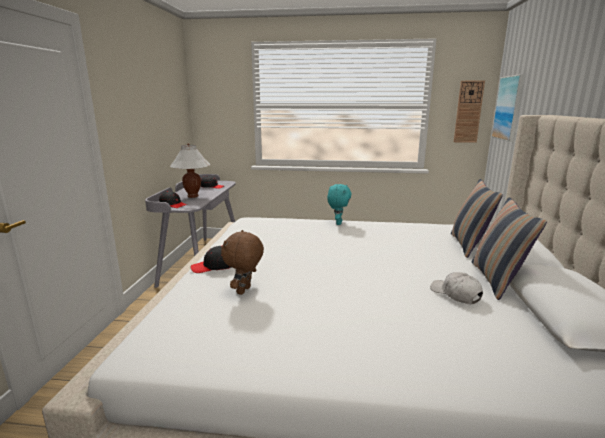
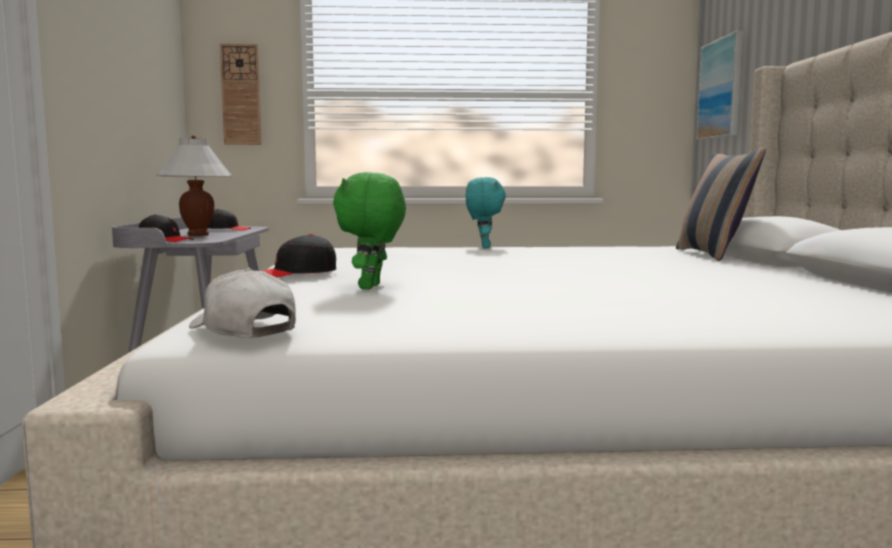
camera: 10 degrees left, 10 degrees down
(245, 291) = (372, 287): brown plush toy -> green plush toy
(455, 294) = (731, 279): white cap -> white cap (243, 330)
(468, 112) = (656, 104): wall clock -> wall clock (241, 95)
(496, 280) = (782, 271): pillow -> none

